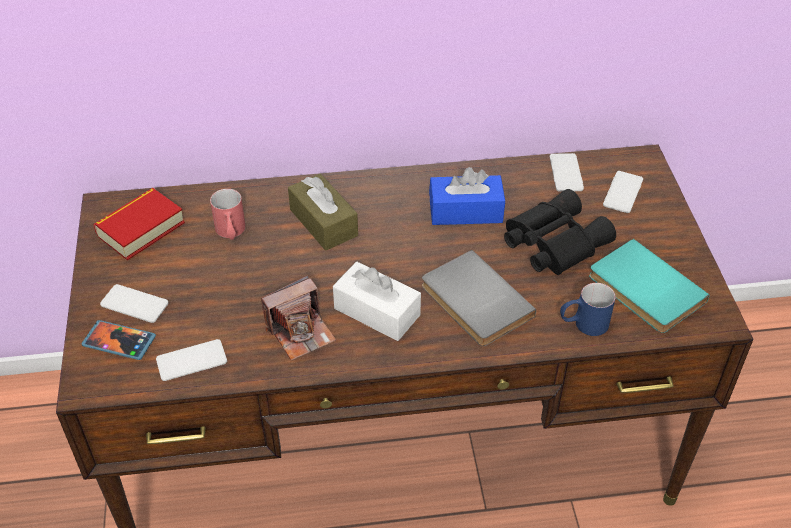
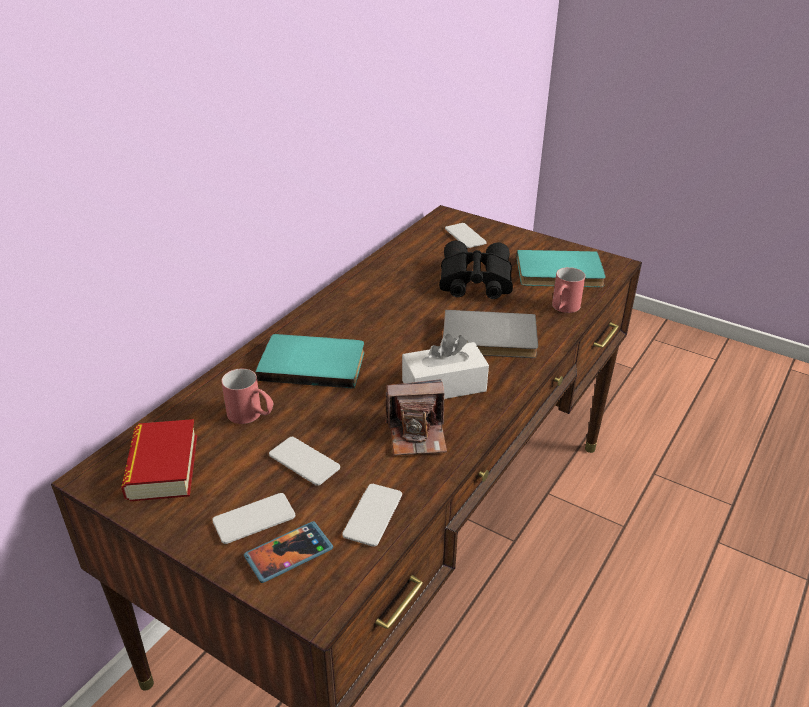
camera: 50 degrees left, 10 degrees down
(300, 332) = (417, 434): camera -> camera turned 75 degrees clockwise
(323, 222) = (312, 363): brown tissue box -> turquoise book
(465, 211) = (396, 297): blue tissue box -> none
(566, 173) = (418, 244): phone -> phone (304, 461)
(583, 324) = (563, 309): blue mug -> red mug

